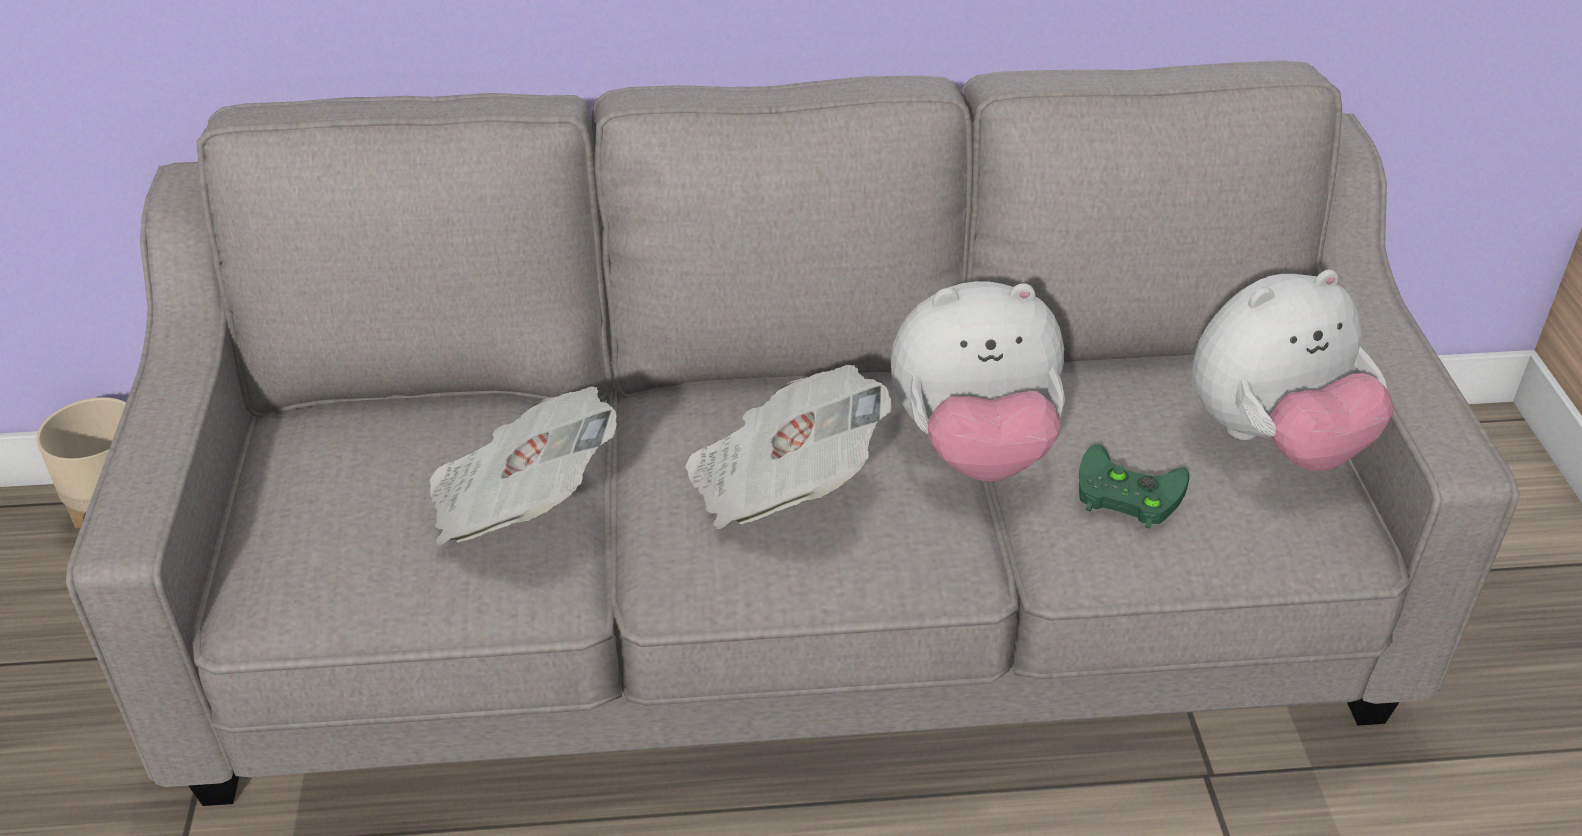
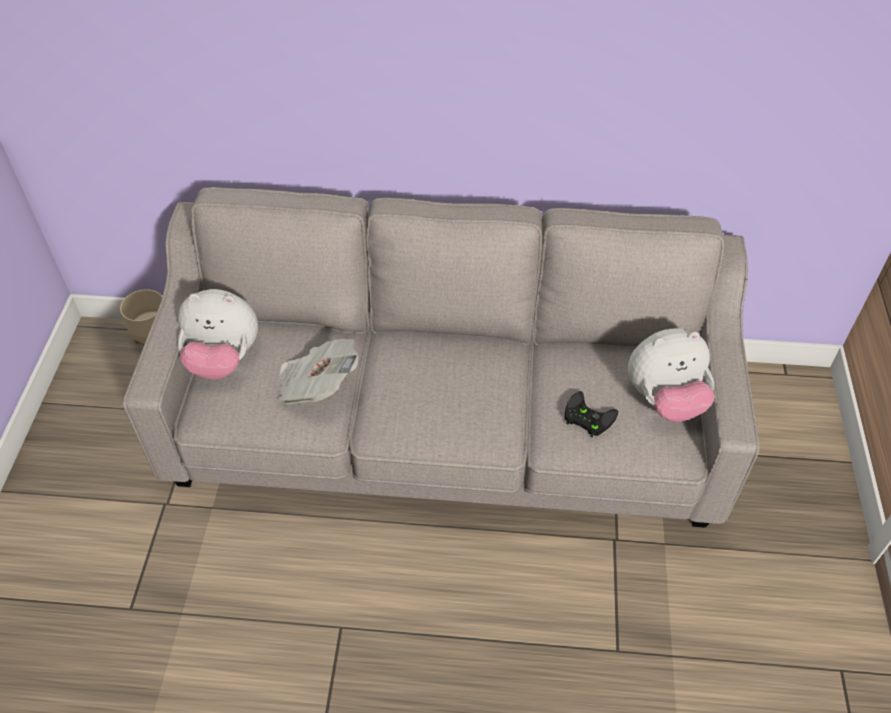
camera: 10 degrees right, 10 degrees up
(782, 485) = (433, 391): newspaper -> none
(974, 449) = (525, 383): plush toy -> plush toy (223, 359)
(1124, 493) = (586, 417): green game controller -> black game controller

